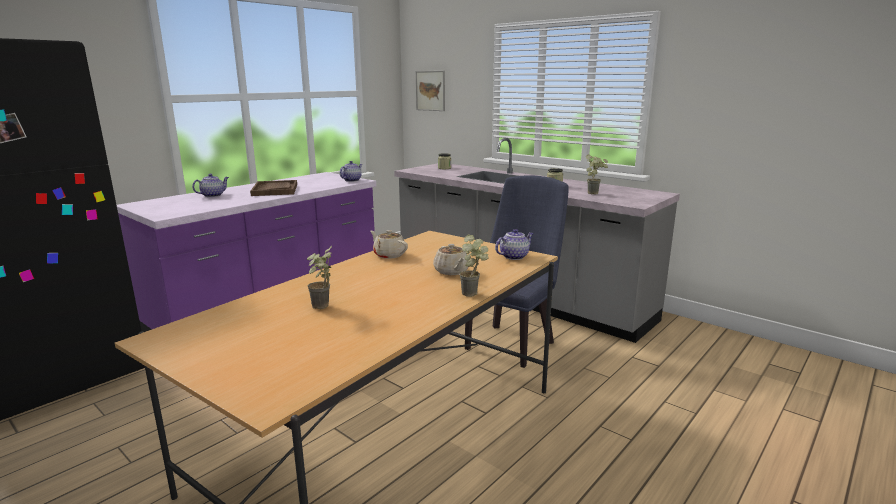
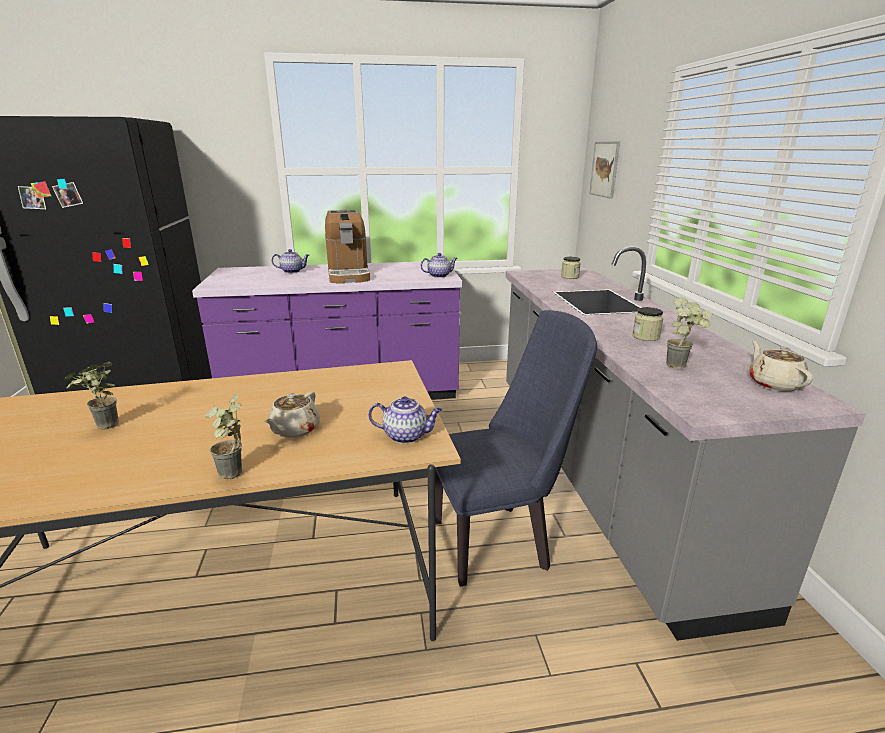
camera: 40 degrees right, 5 degrees up
(275, 190) = (348, 274): brown tray -> coffee machine
(389, 255) = (300, 381): beige teapot -> beige teapot (774, 383)

